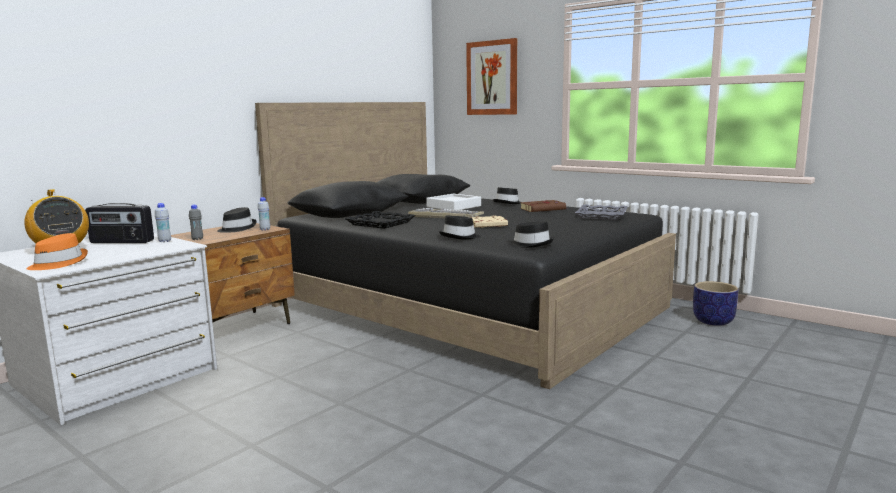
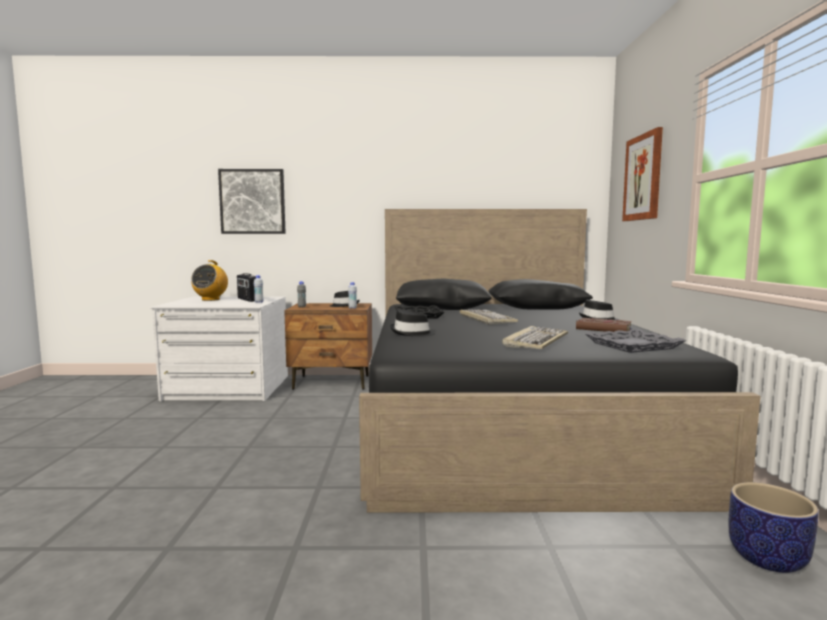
camera: 50 degrees right, 5 degrees down
(58, 263) = (183, 303): orange hat -> none
(71, 92) = (252, 201): none -> picture
(453, 206) = (534, 314): white tray -> none
(487, 225) = (479, 331): beige book -> none
(531, 244) = (424, 350): black hat -> none
(552, 224) = (536, 341): none -> keyboard

